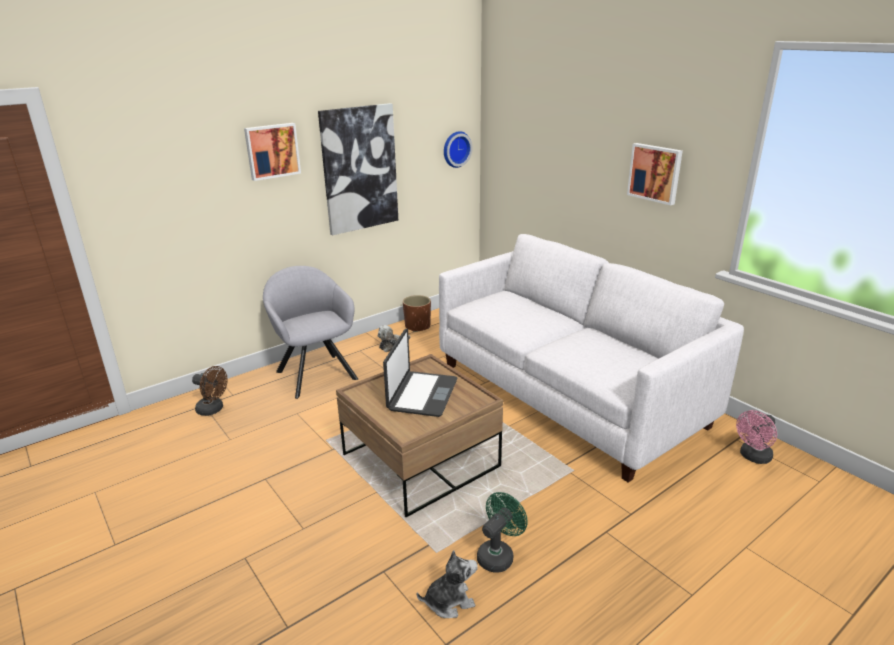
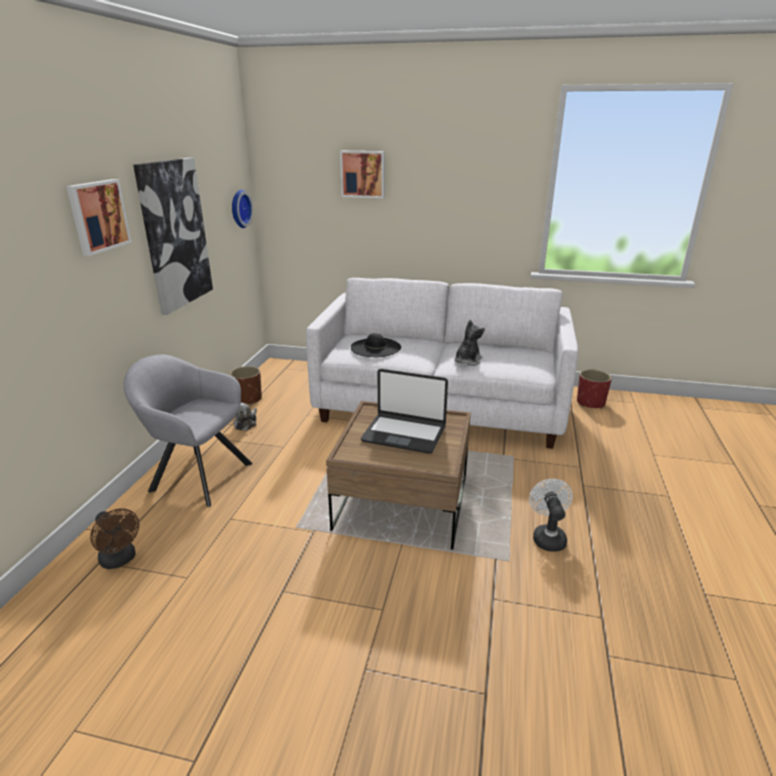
camera: 40 degrees left, 0 degrees up
(213, 409) = (120, 560): brown fan -> brown fan turned 60 degrees clockwise
(422, 394) = (404, 434): laptop -> laptop turned 135 degrees clockwise
(449, 601) = (563, 588): plush toy -> plush toy (467, 361)
(498, 554) = (547, 537): green fan -> white fan
(503, 309) = (376, 347): none -> black hat
(655, 173) = (464, 203): picture -> picture (363, 174)
(753, 457) = (590, 403): pink fan -> red planter

